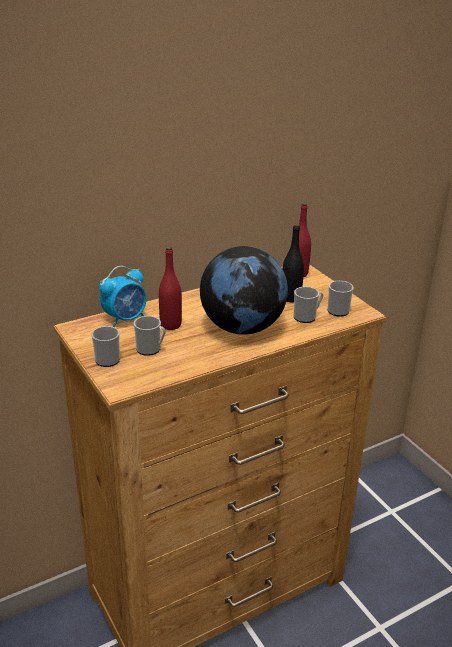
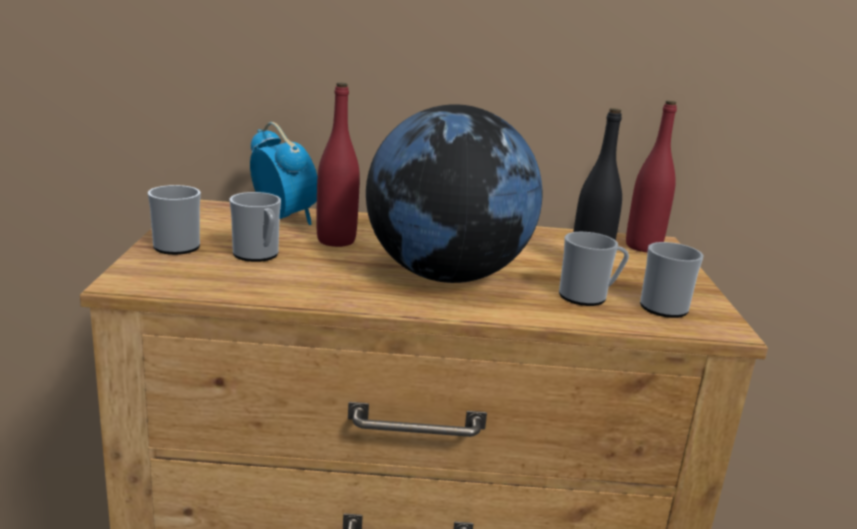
camera: 30 degrees right, 10 degrees down
(125, 319) = (284, 217): alarm clock -> alarm clock turned 120 degrees counterclockwise

